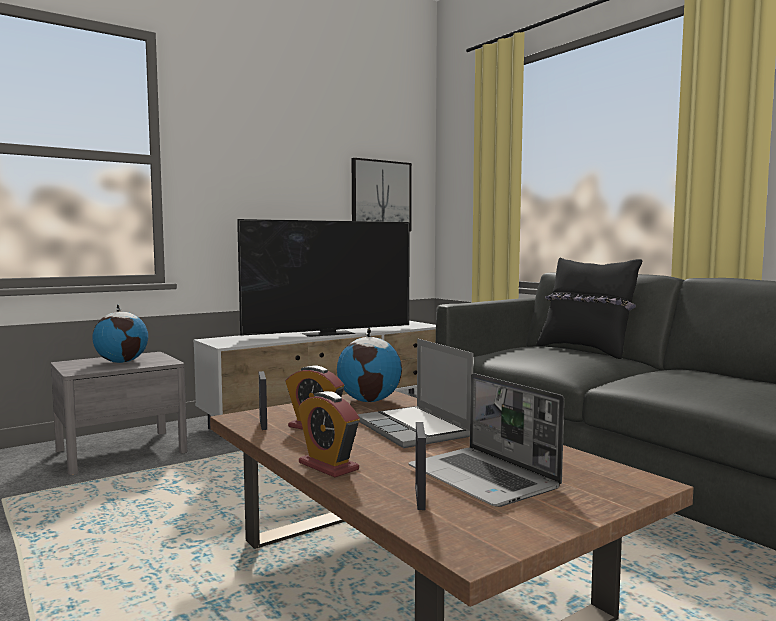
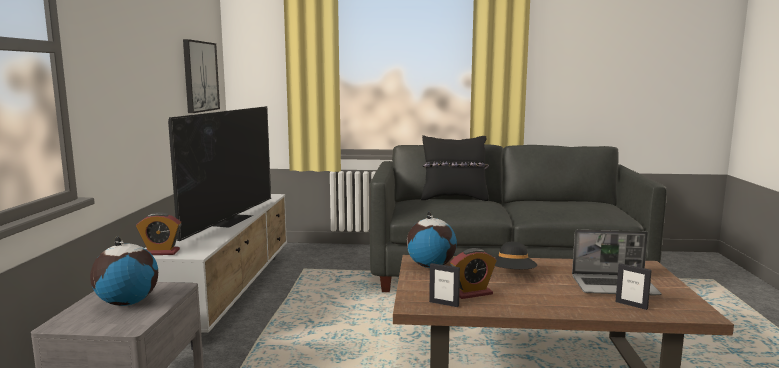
camera: 50 degrees left, 5 degrees up
(328, 466) = (558, 309): alarm clock -> alarm clock (161, 252)
(414, 429) = (512, 274): laptop -> black hat

